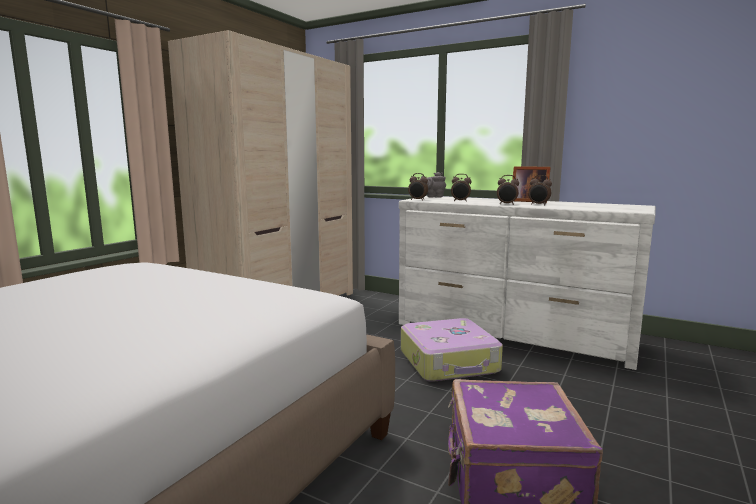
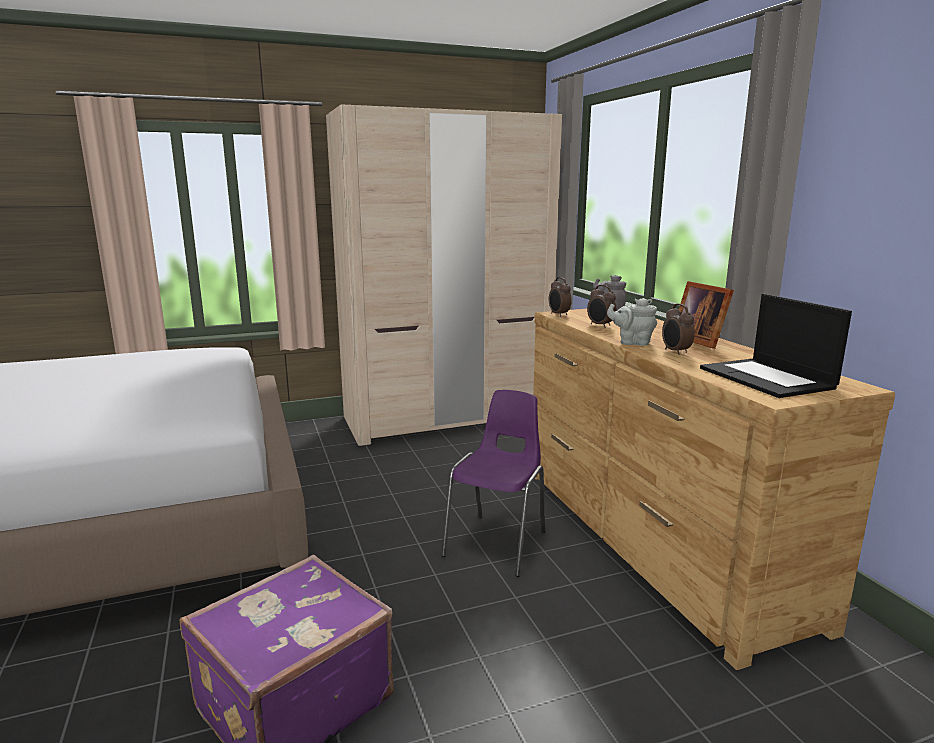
camera: 40 degrees right, 5 degrees up
(449, 362) = (498, 543): suitcase -> purple chair
(507, 204) = (632, 342): alarm clock -> grey teapot
(512, 333) = (651, 538): white dresser -> brown dresser
(609, 207) = (768, 378): none -> laptop

